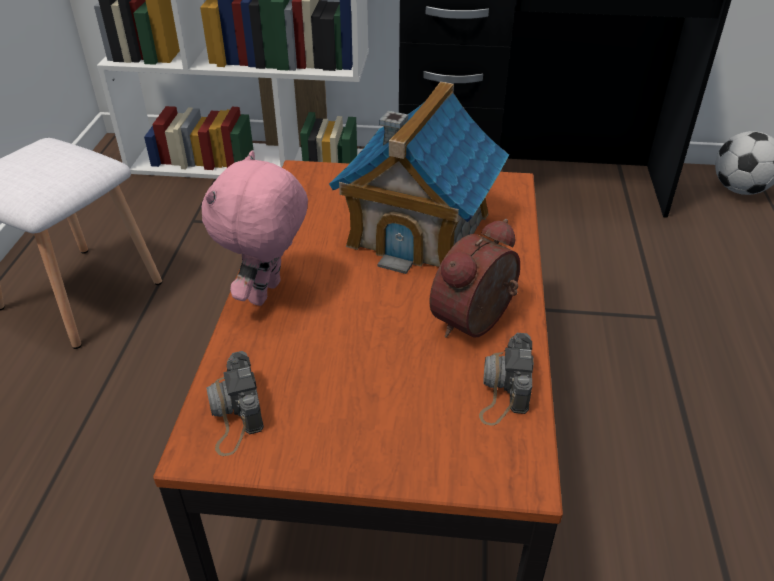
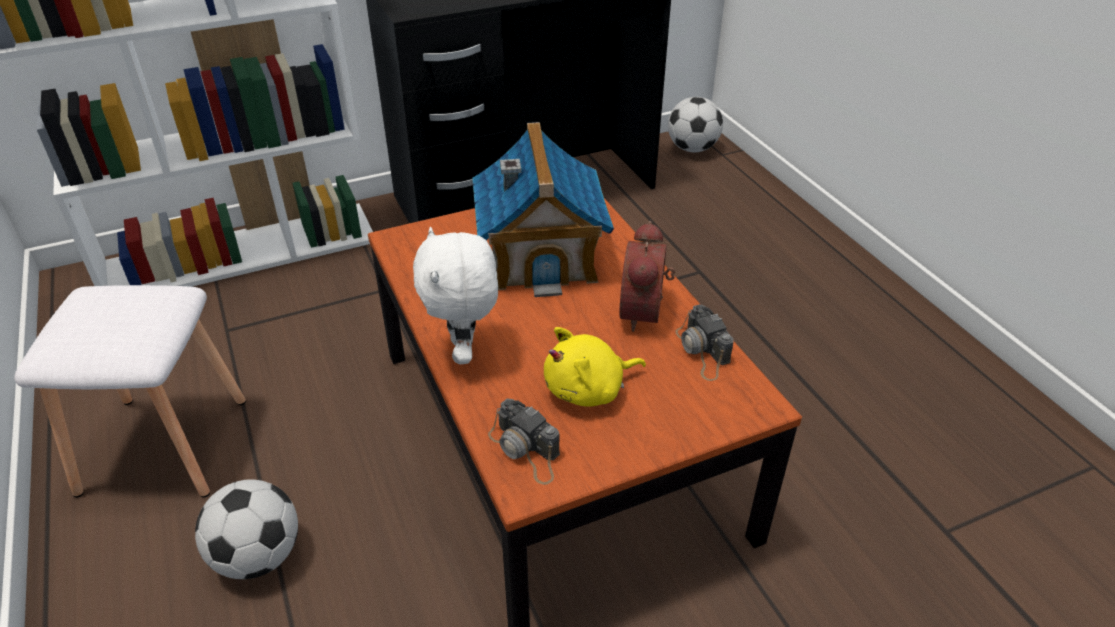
camera: 30 degrees left, 0 degrees up
(72, 416) = (258, 556): none -> football
(267, 294) = (464, 352): pink plush toy -> white plush toy
(348, 378) = (589, 389): none -> yellow plush toy

